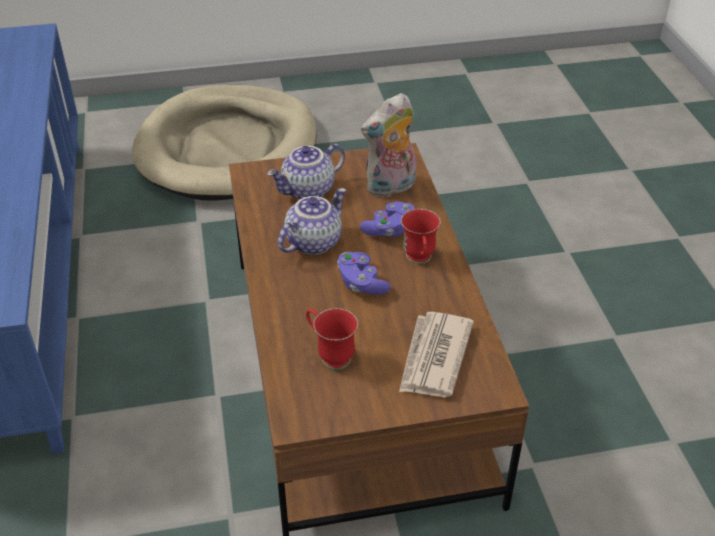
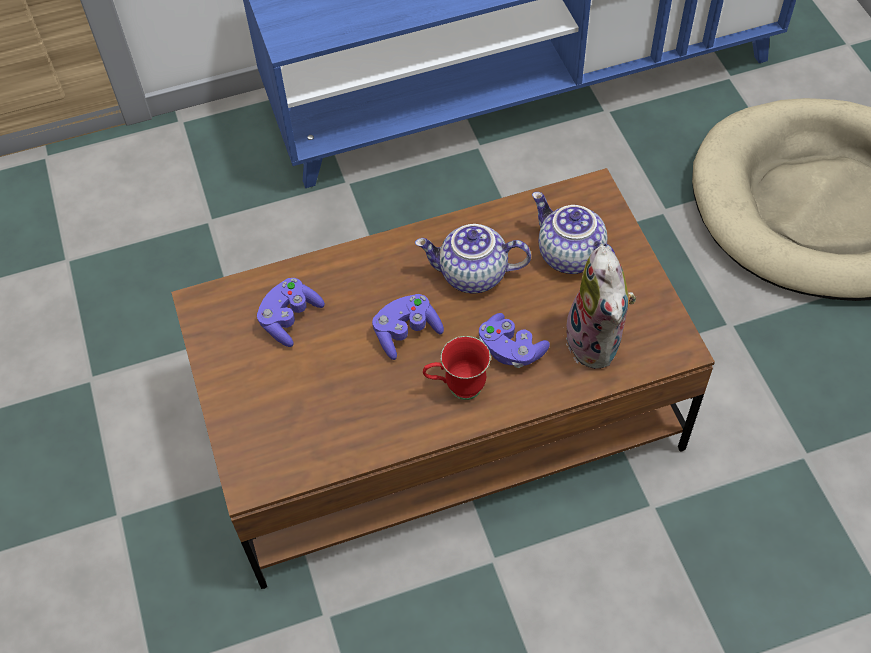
camera: 85 degrees right, 15 degrees up
(313, 242) = (472, 275): teapot -> teapot turned 150 degrees clockwise
(330, 355) = (290, 319): red mug -> purple game controller
(390, 188) = (598, 342): plush toy -> plush toy turned 150 degrees counterclockwise
(434, 357) = (294, 416): newspaper -> none

